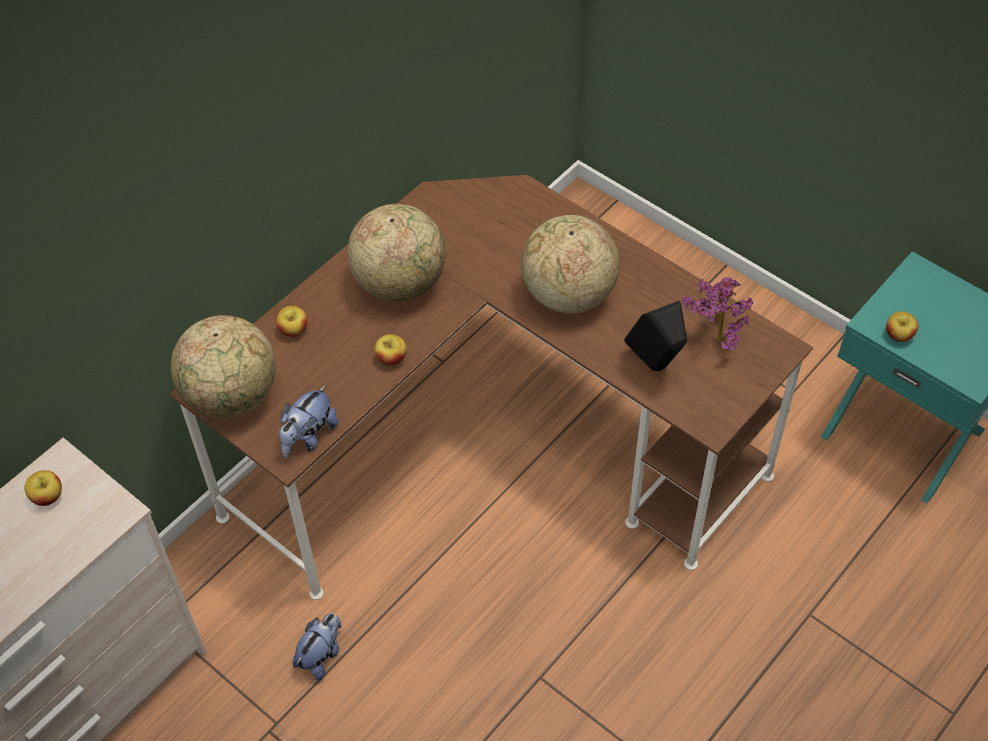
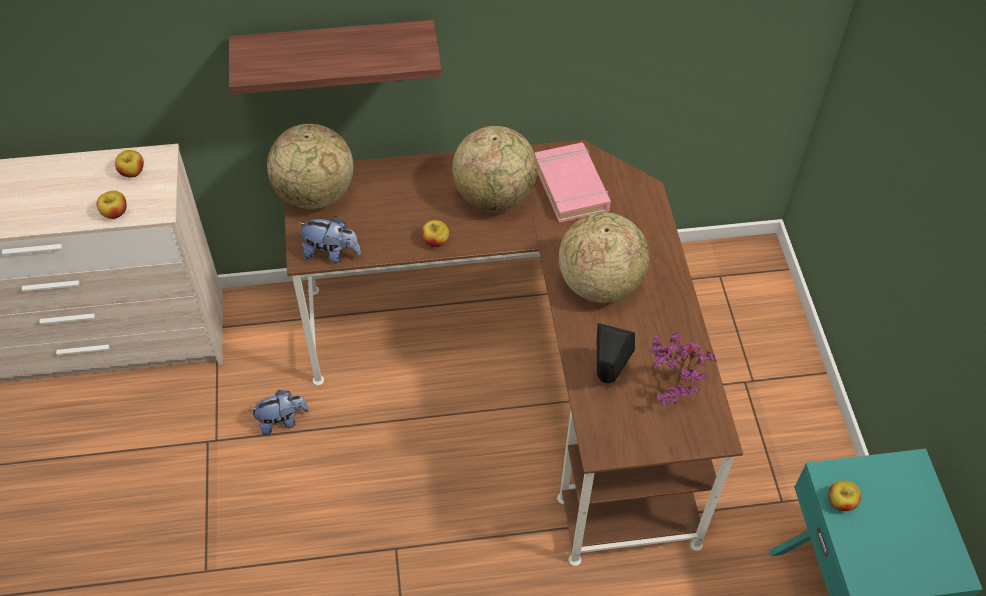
camera: 40 degrees right, 0 degrees up
(192, 232) = (335, 55): none -> shelf
(293, 330) = (396, 179): apple -> apple (115, 213)
(308, 437) = (331, 253): plush toy -> plush toy turned 150 degrees counterclockwise
(456, 229) = (571, 187): none -> pink book

